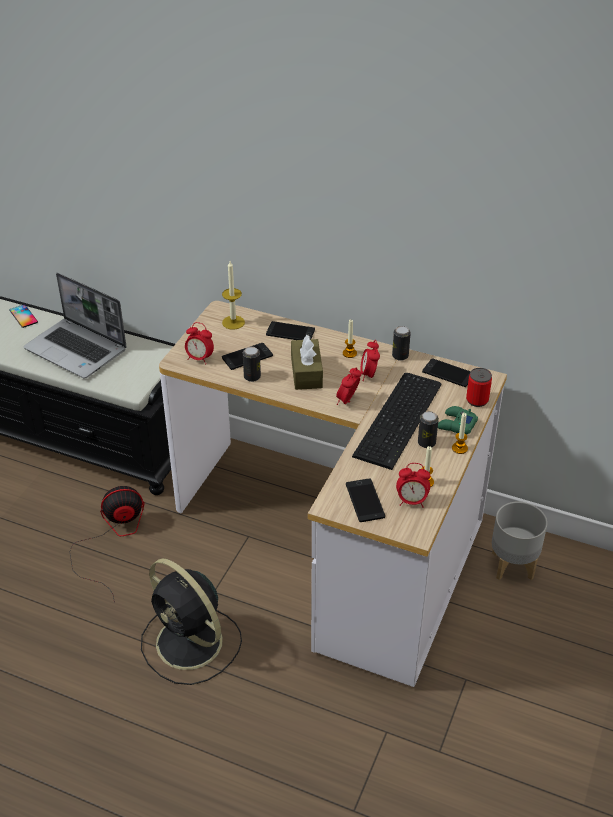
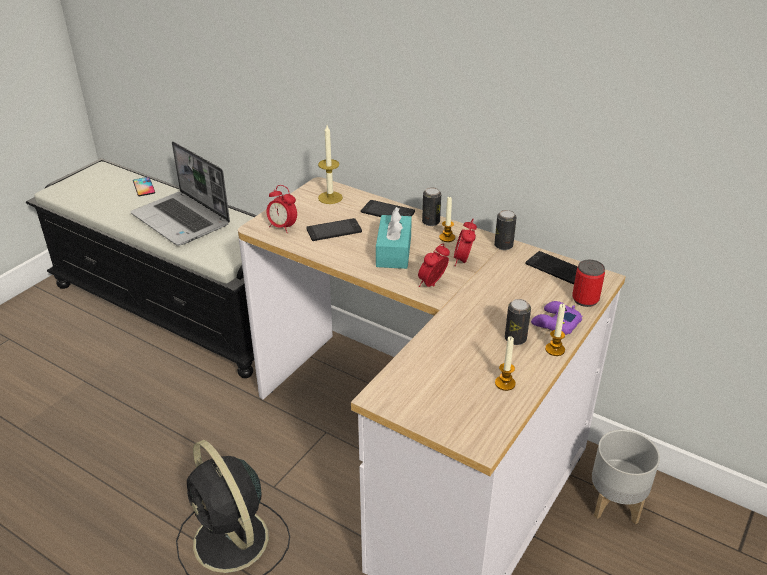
camera: 10 degrees right, 5 degrees down
(112, 539) = (186, 417): fan -> none
(252, 377) = (332, 250): can -> can (430, 222)
(306, 372) = (393, 252): brown tissue box -> turquoise tissue box
(365, 500) = (424, 396): phone -> none
(401, 419) = (490, 310): keyboard -> none
(411, 501) = (482, 404): alarm clock -> none
(456, 425) = (555, 323): green game controller -> purple game controller

